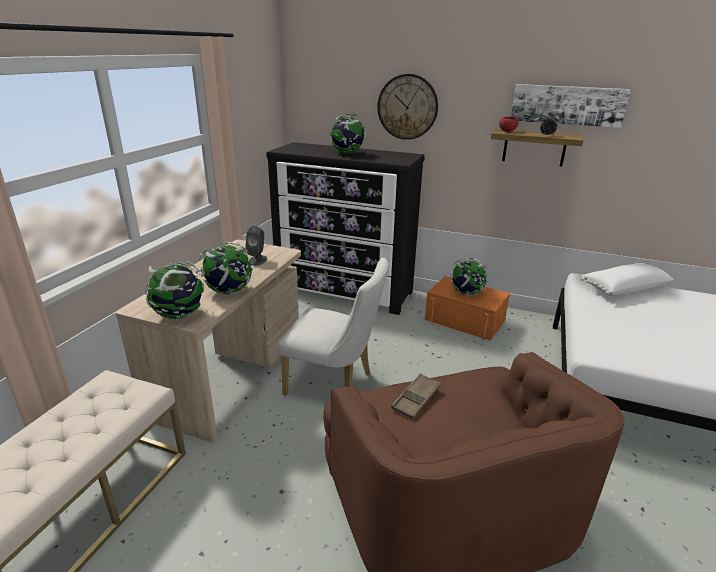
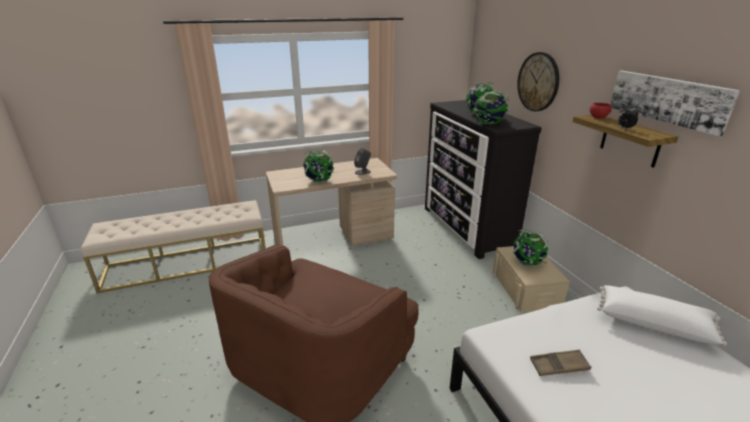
camera: 50 degrees right, 0 degrees up
(180, 315) = (281, 183): globe -> globe (489, 124)
(335, 385) = (370, 273): white chair -> none
(416, 399) = (326, 280): brown tray -> brown tray (559, 366)
(465, 320) = (525, 288): orange storage box -> beige storage box

